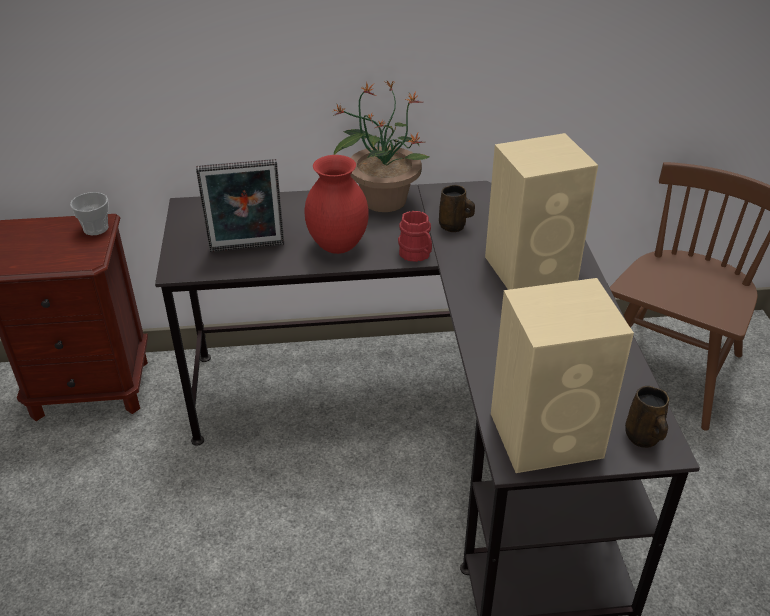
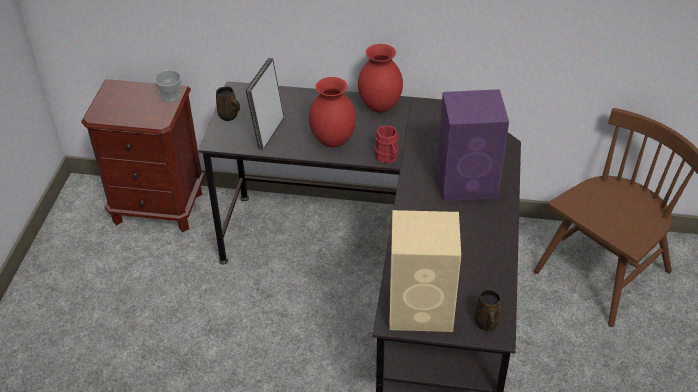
camera: 15 degrees right, 5 degrees up
(247, 249) = (268, 133): picture frame -> picture frame turned 105 degrees clockwise
(383, 200) = (380, 106): potted plant -> red vase
(454, 226) = (424, 138): brown mug -> brown mug (229, 116)
(533, 268) = (468, 182): beige speaker -> purple speaker

